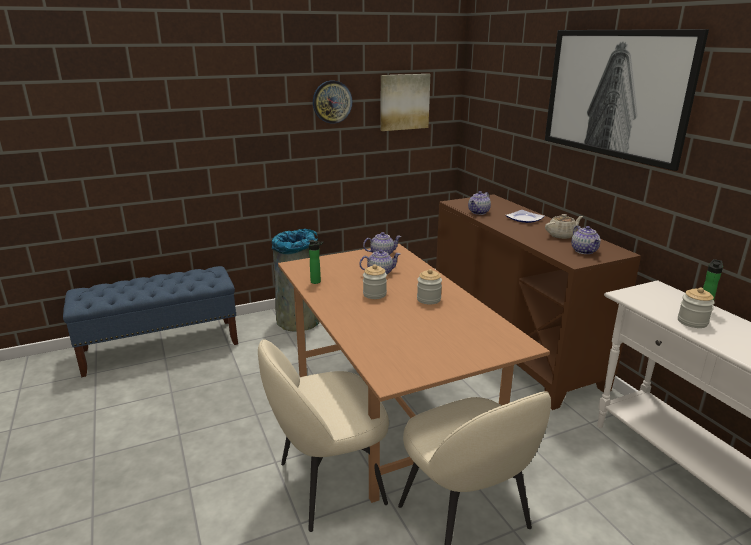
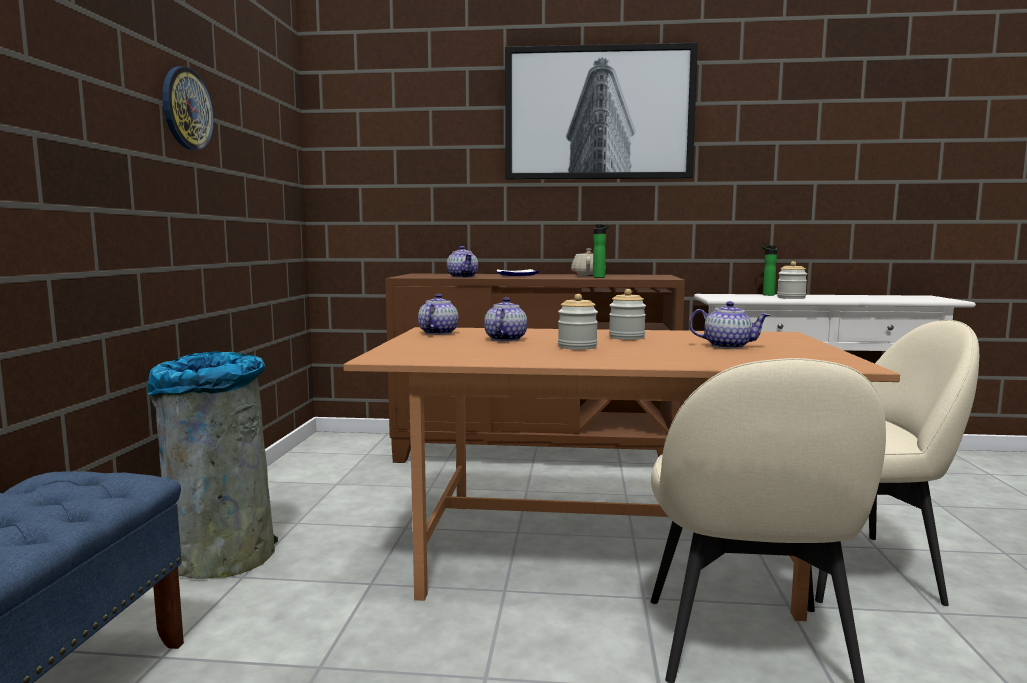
camera: 60 degrees left, 15 degrees down
(317, 282) = (481, 357): bottle -> bottle (600, 277)
(404, 102) = (259, 139): picture -> none
(584, 251) = (641, 276): teapot -> teapot (728, 346)

